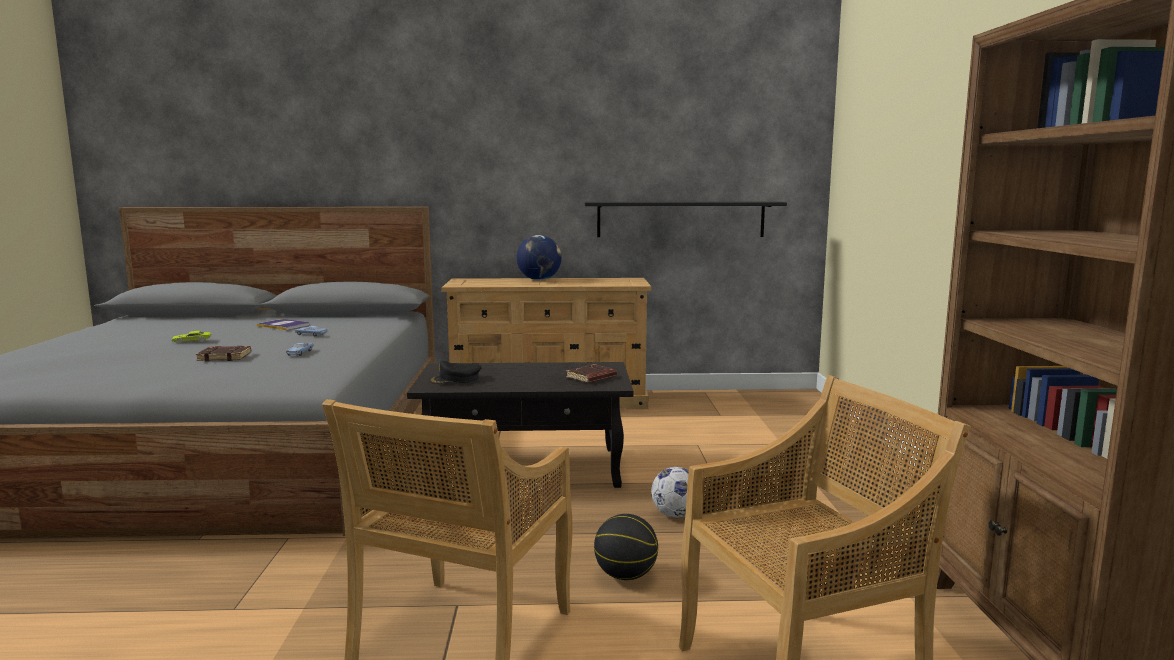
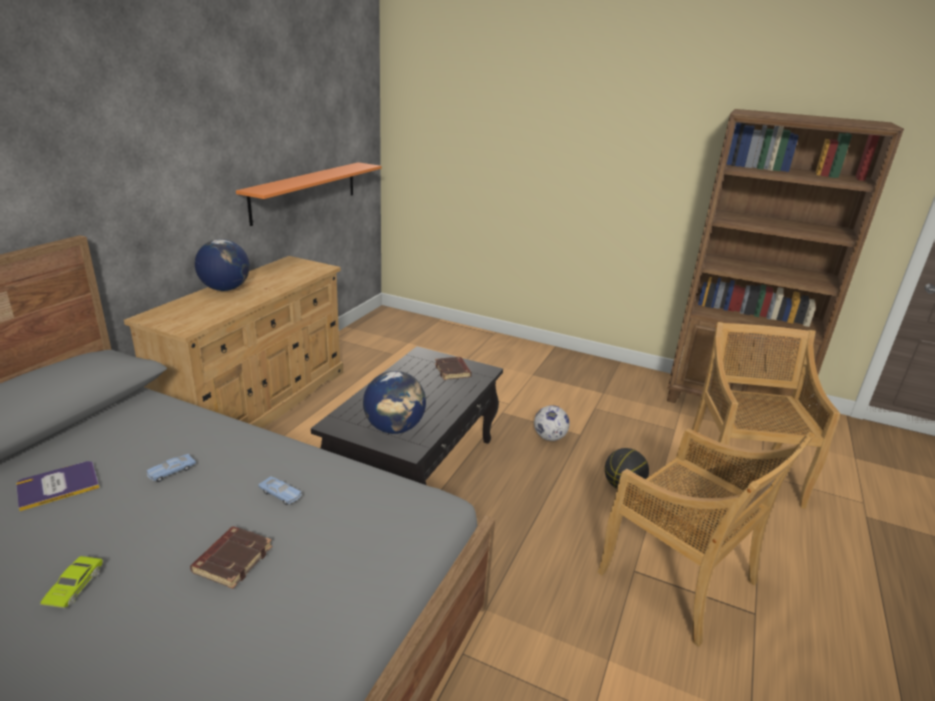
camera: 65 degrees left, 15 degrees up
(455, 379) = (394, 428): black cap -> globe
(680, 219) = (305, 191): black shelf -> orange shelf

